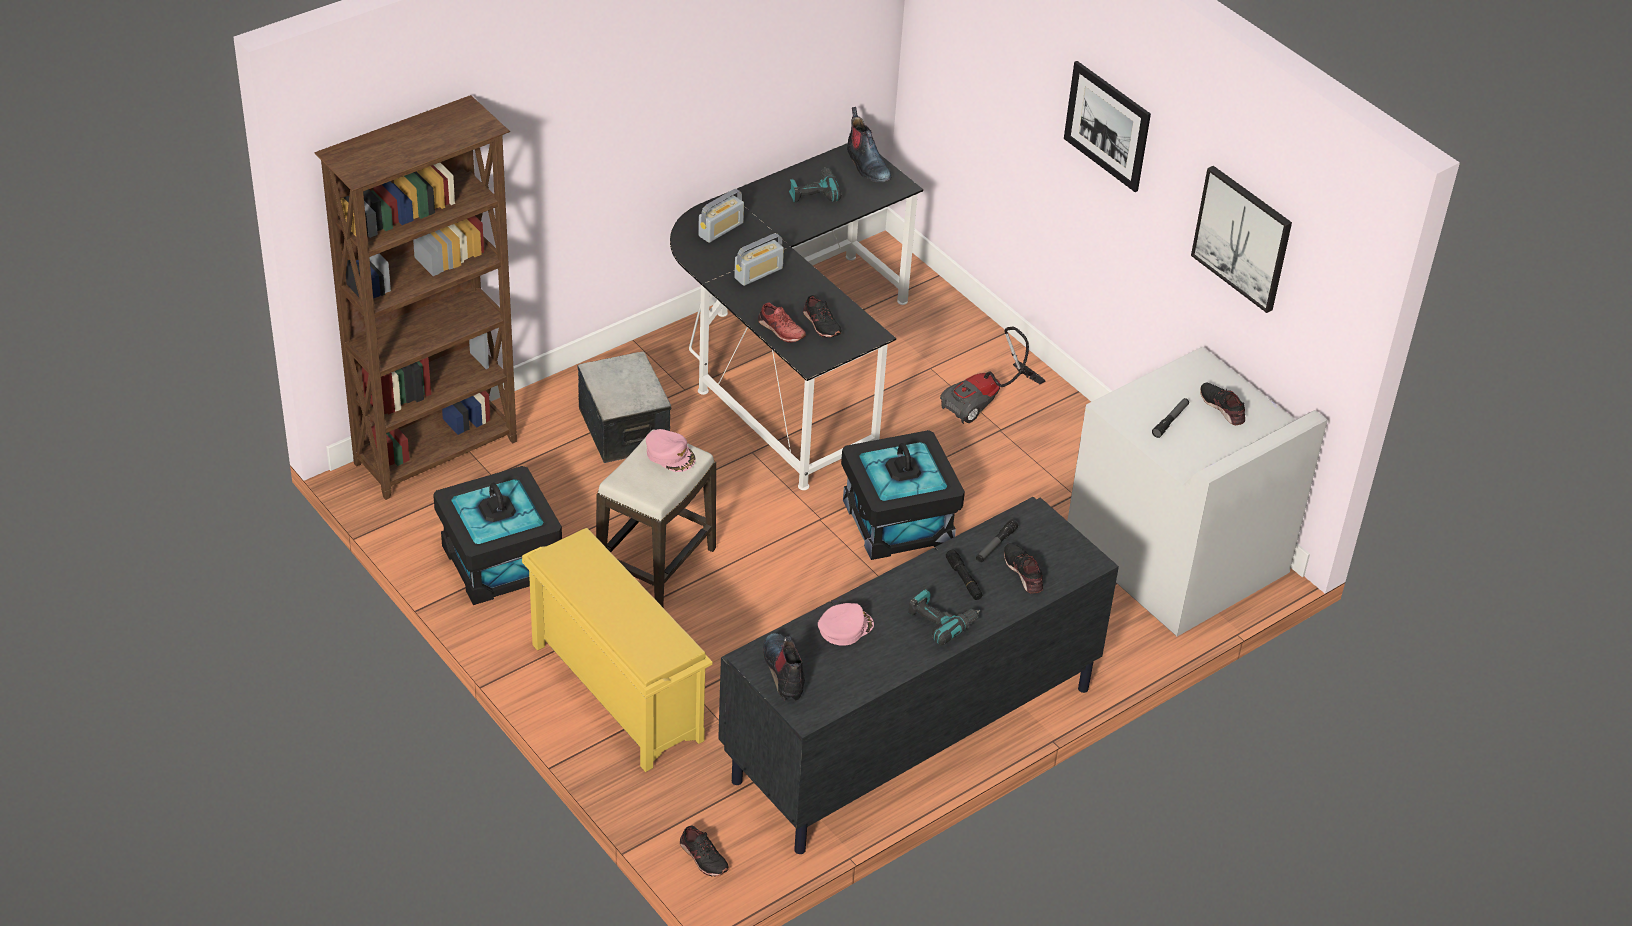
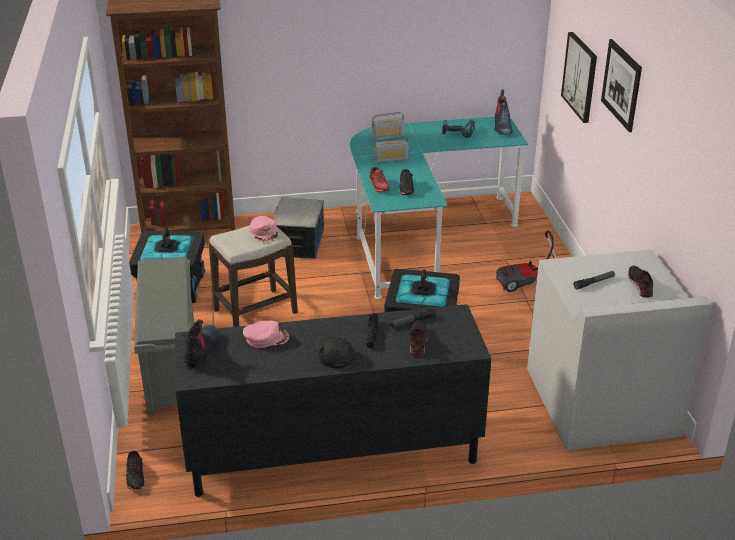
camera: 30 degrees right, 10 degrees down
(614, 691) = (171, 367): yellow shoe rack -> grey shoe rack
(787, 361) = (420, 236): black desk -> turquoise desk
(941, 621) = (334, 353): power drill -> black cap
(1243, 238) = (679, 156): picture -> picture (580, 76)

